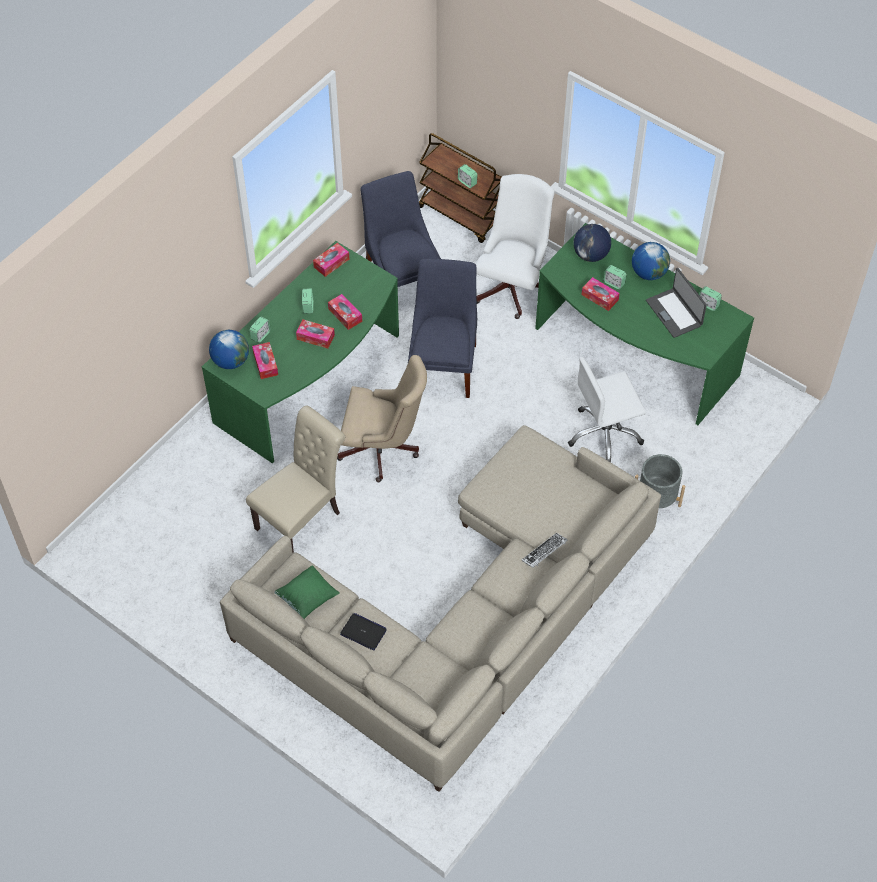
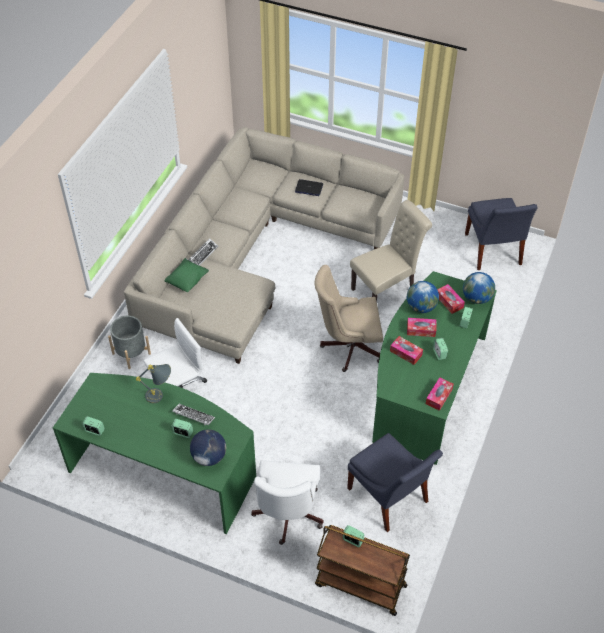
camera: 165 degrees right, 5 degrees down
(302, 518) = (386, 289): beige chair -> beige chair turned 150 degrees counterclockwise
(307, 599) = (352, 199): green pillow -> green pillow (187, 281)
(444, 365) = (324, 424): blue chair -> blue chair (493, 251)
(600, 297) = (193, 416): tissue box -> keyboard
(632, 326) = (160, 396): none -> grey table lamp
(648, 273) = (152, 450): globe -> globe (421, 307)
(674, 313) = (124, 416): laptop -> none

